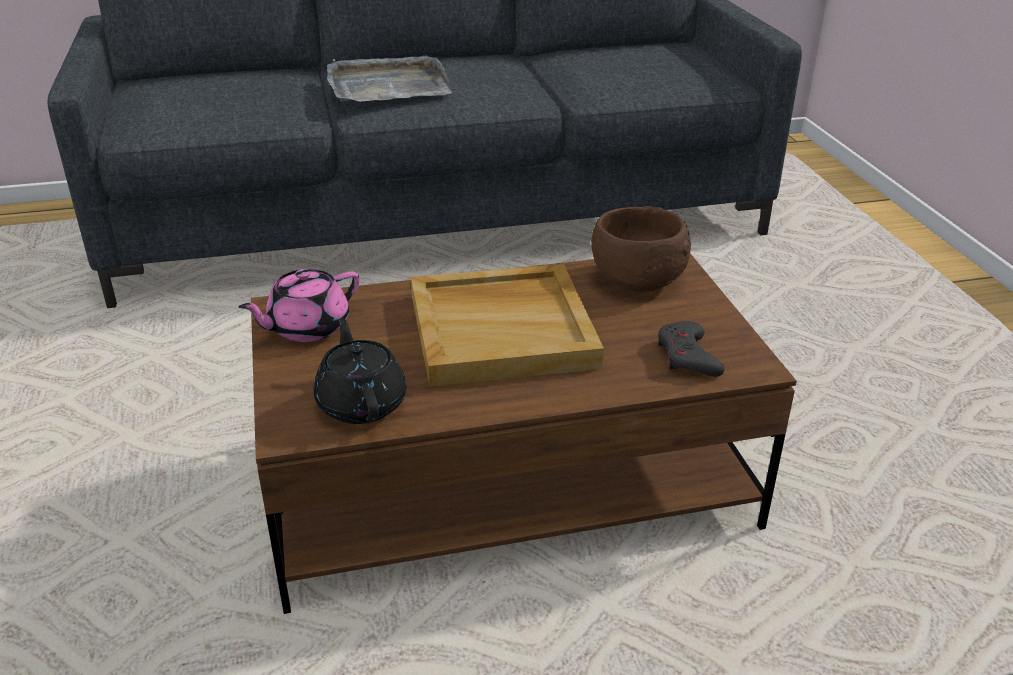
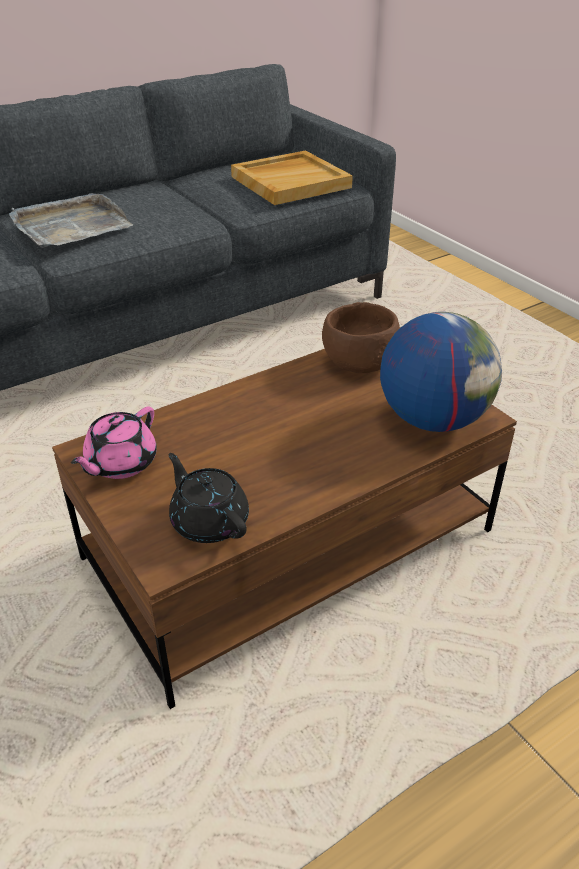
camera: 20 degrees left, 5 degrees up
(503, 329) = (283, 428): beige tray -> beige tray (291, 182)
(687, 356) = (432, 419): grey game controller -> globe

